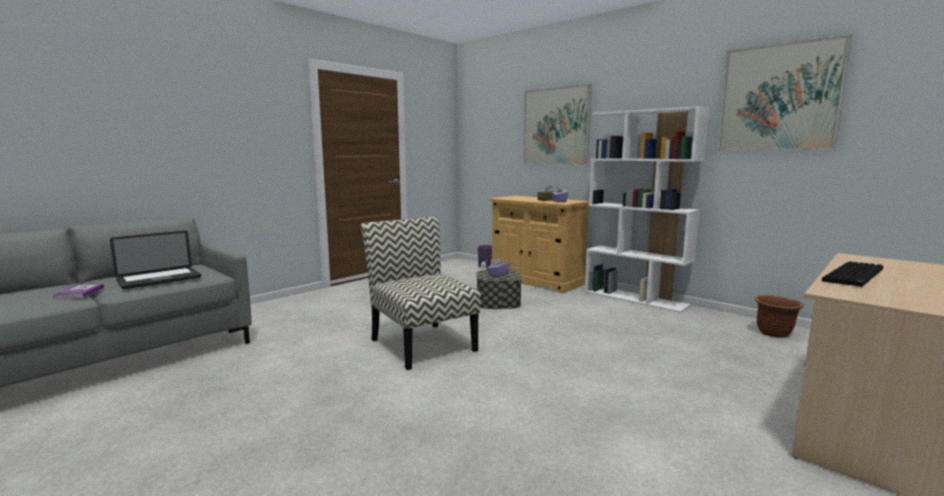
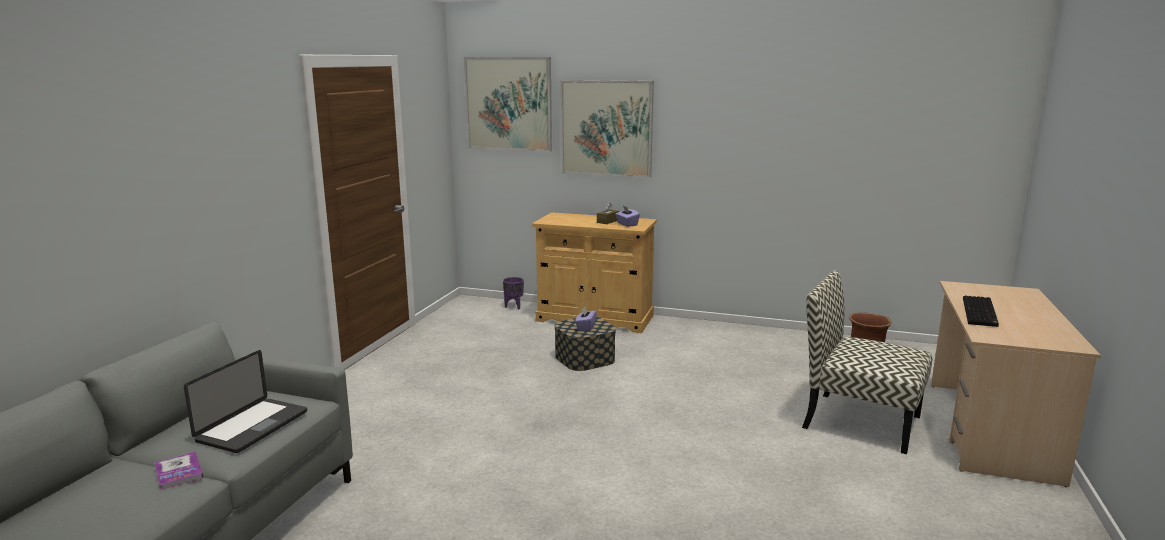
camera: 25 degrees left, 5 degrees up
(421, 344) = (564, 434): chair -> chair (859, 421)
(635, 298) = (719, 328): white bookcase -> none
(779, 98) = (859, 116): picture -> picture (508, 104)

